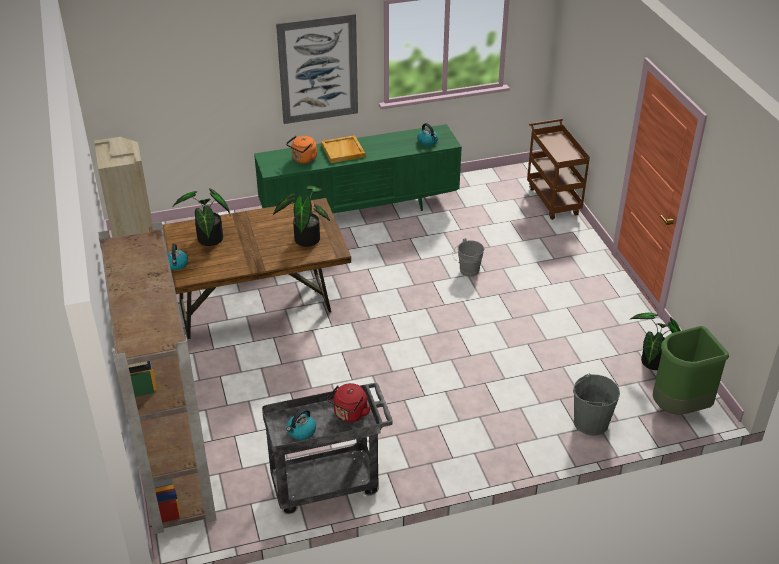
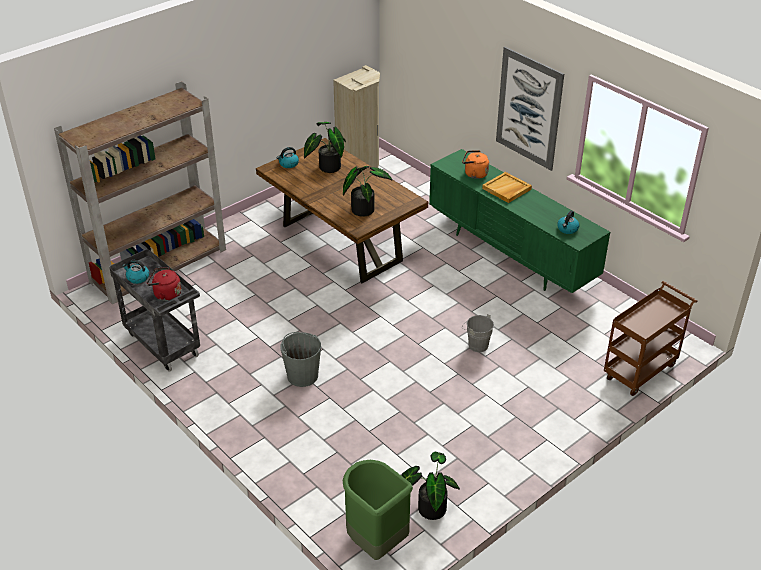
camera: 65 degrees right, 0 degrees up
(590, 422) = (317, 480): grey bucket -> grey bucket (302, 375)

